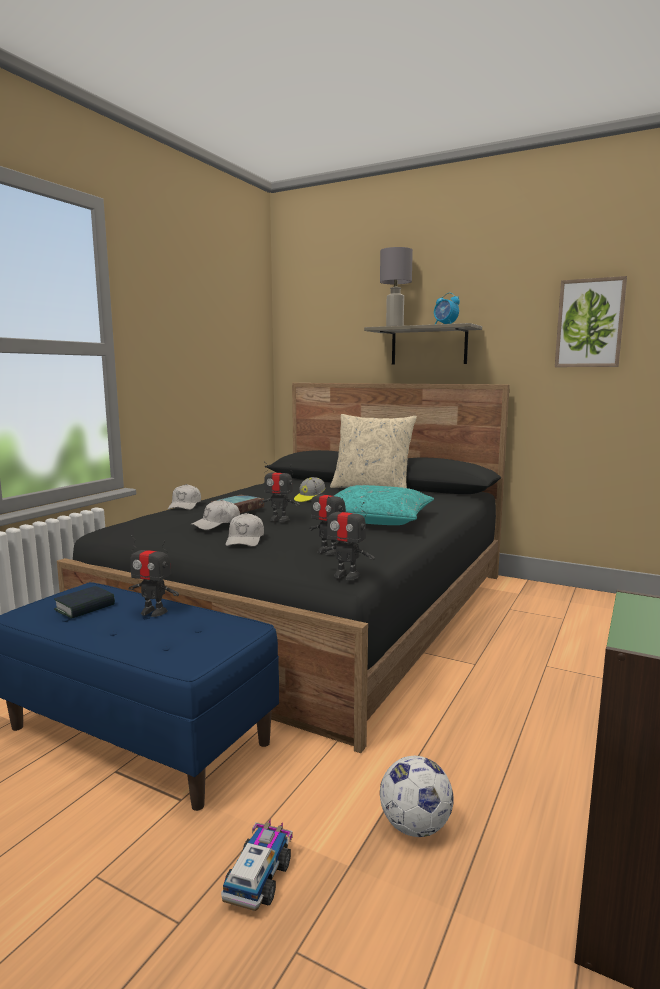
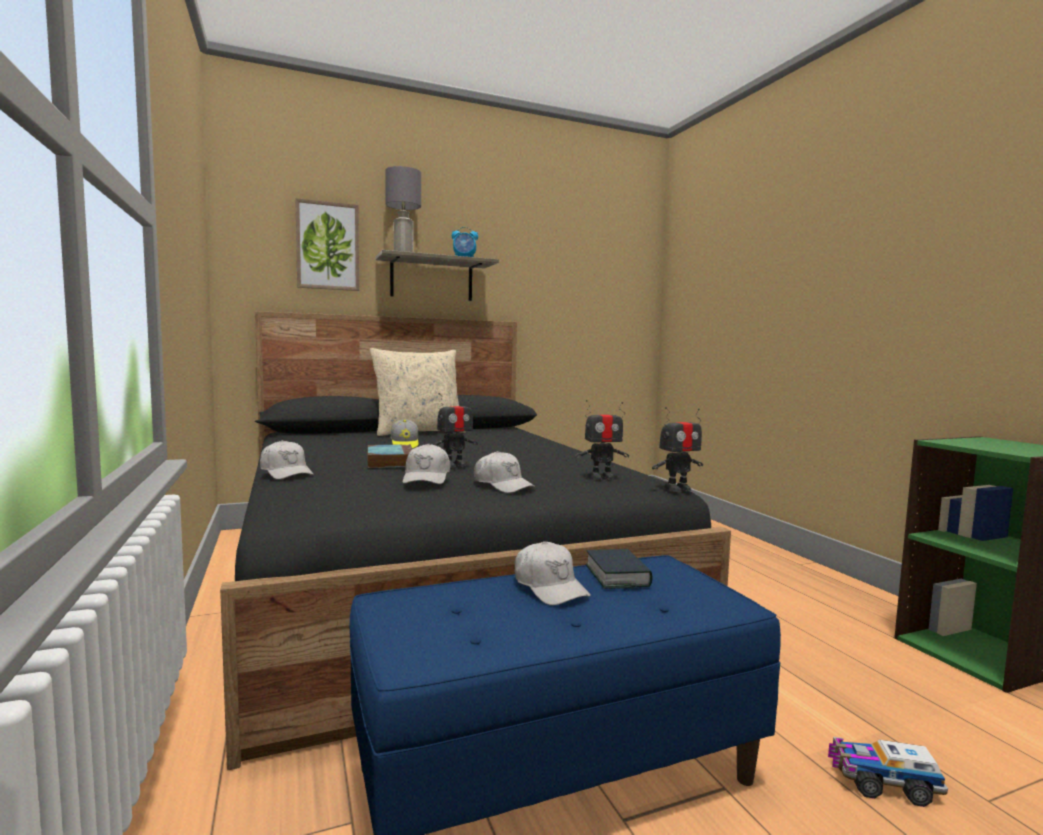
camera: 50 degrees left, 5 degrees down
(85, 607) = (463, 616): book -> book (617, 575)
(153, 612) = (550, 587): toy robot -> white cap
(259, 877) = (882, 783): toy truck -> toy truck turned 45 degrees counterclockwise
(375, 519) = (527, 451): turquoise pillow -> none
(415, 826) = (842, 683): football -> none
(589, 323) = (571, 272): picture -> picture (327, 246)

